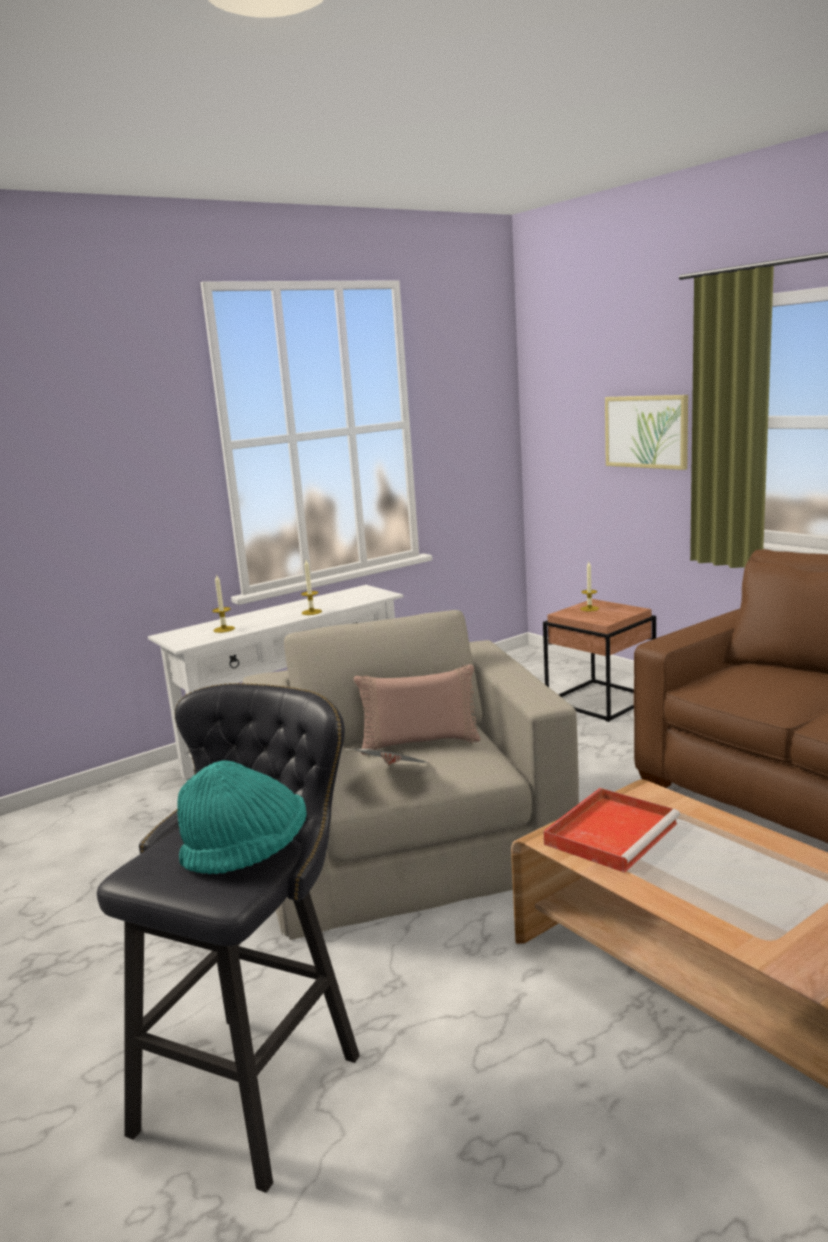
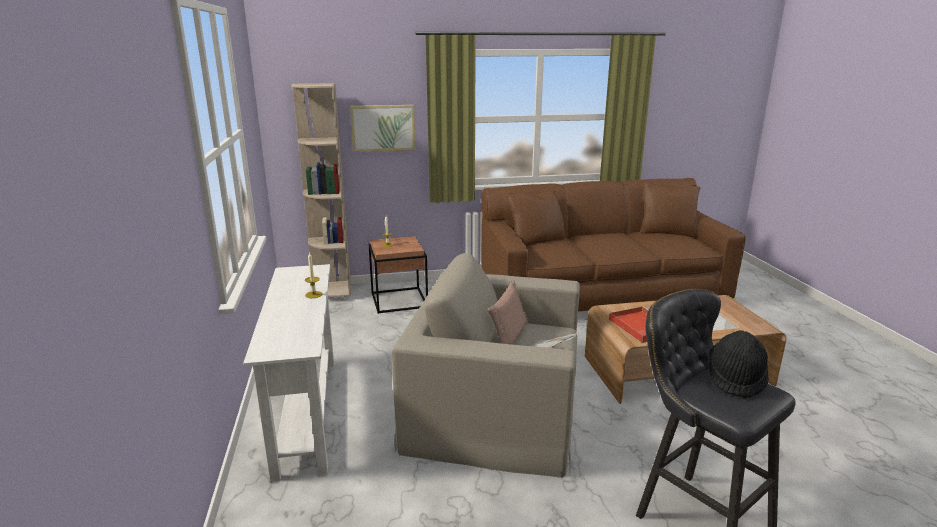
camera: 65 degrees left, 5 degrees up
(224, 629) = (294, 329): candle -> none
(247, 854) = (735, 379): turquoise hat -> black hat
(558, 667) = (333, 294): none -> beige bookcase

